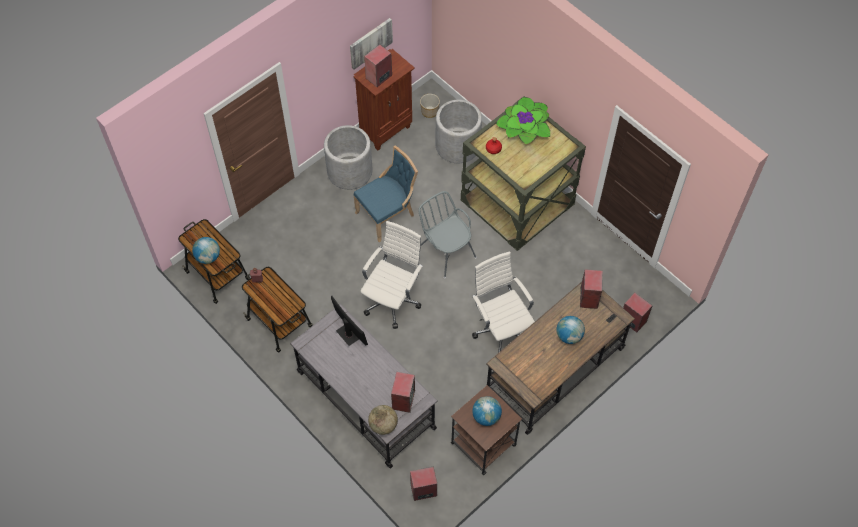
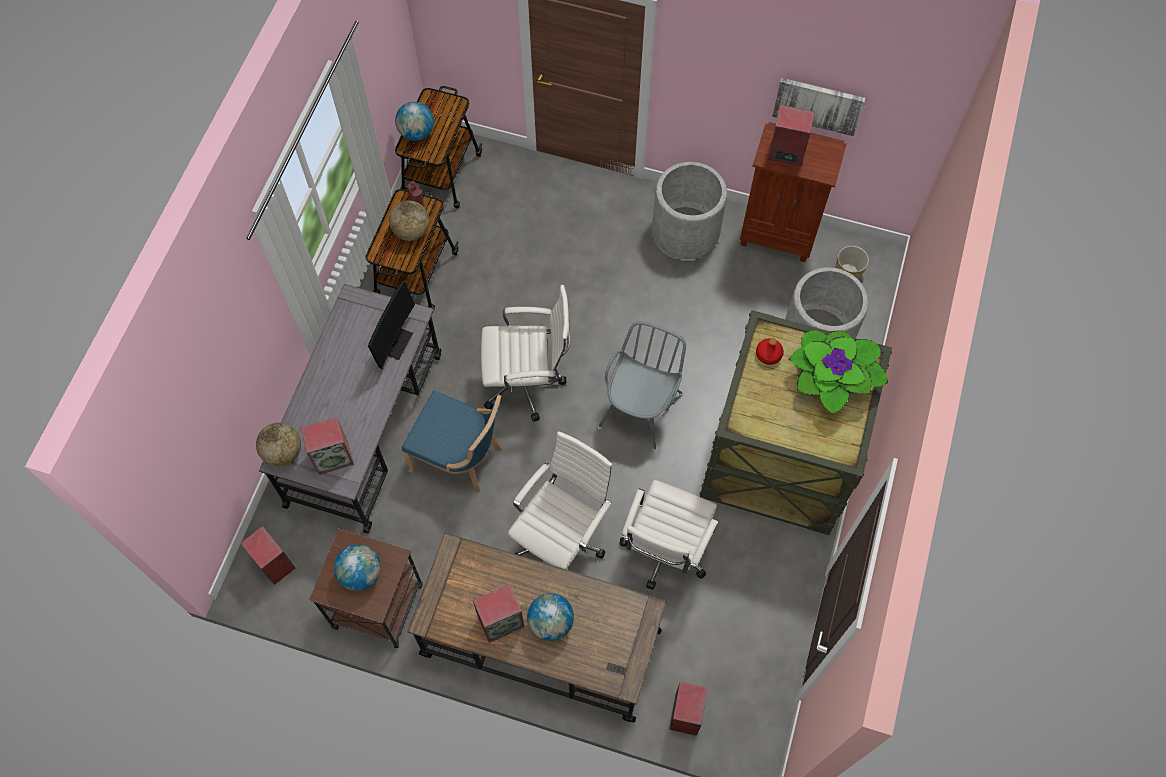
camera: 60 degrees right, 5 degrees up
(276, 292) = (411, 231): none -> globe
(388, 215) = (650, 309): blue chair -> blue chair (460, 458)
(538, 283) = (665, 552): none -> white office chair
(588, 297) = (631, 619): speaker -> speaker (501, 620)

